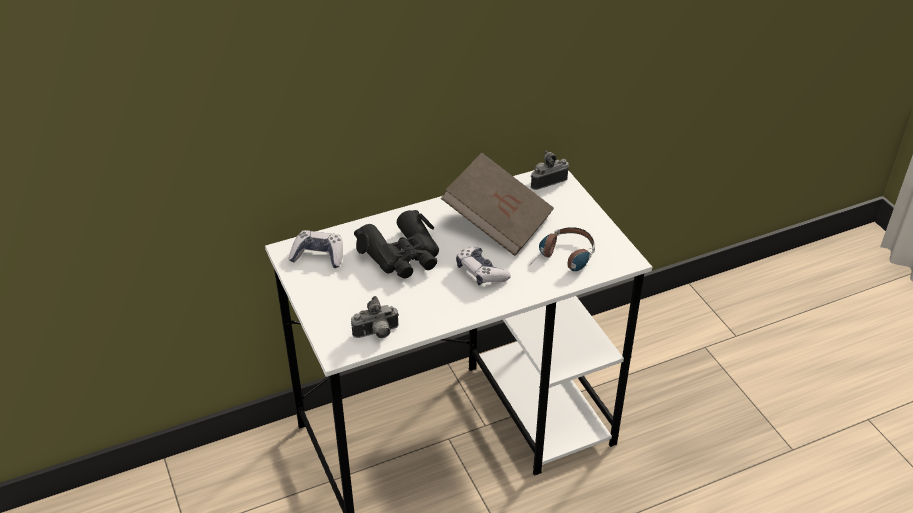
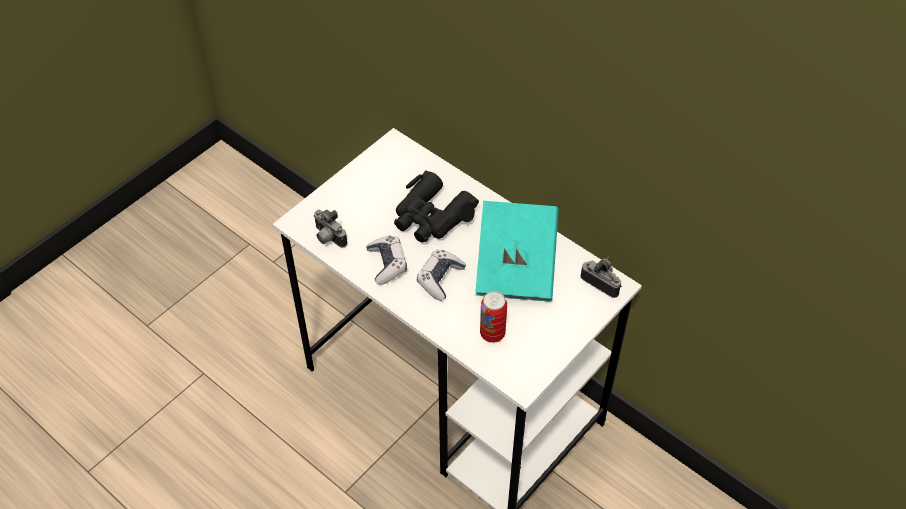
camera: 65 degrees right, 10 degrees up
(318, 256) = (399, 164): game controller -> game controller (387, 264)
(498, 222) = (516, 266): brown book -> turquoise book
(563, 260) = (492, 334): headphones -> can

